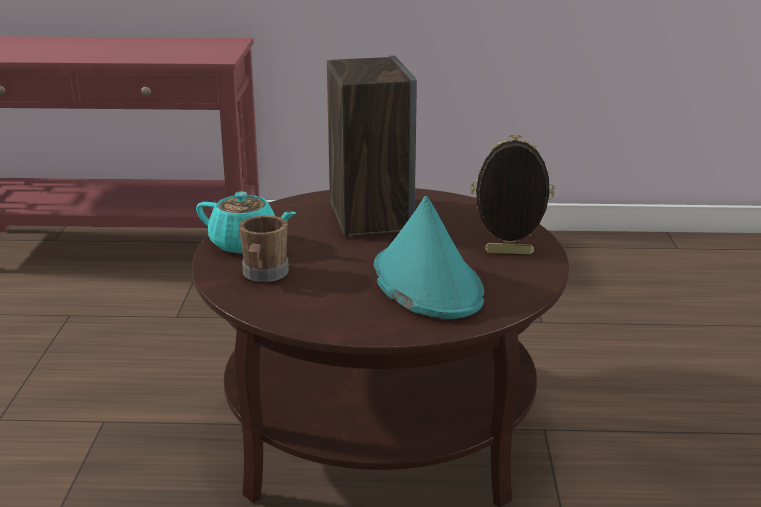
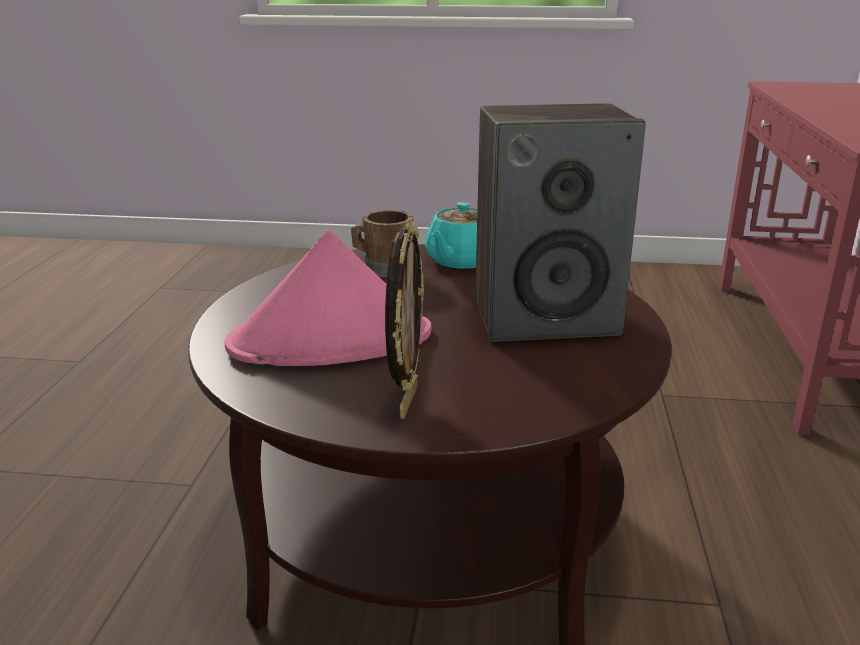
camera: 95 degrees right, 0 degrees up
(426, 283) = (332, 340): turquoise hat -> pink hat

